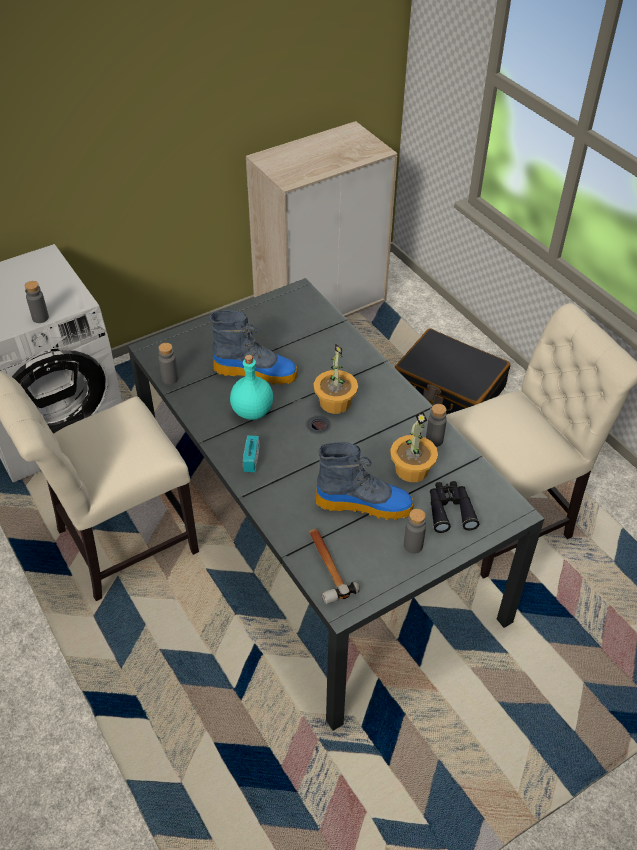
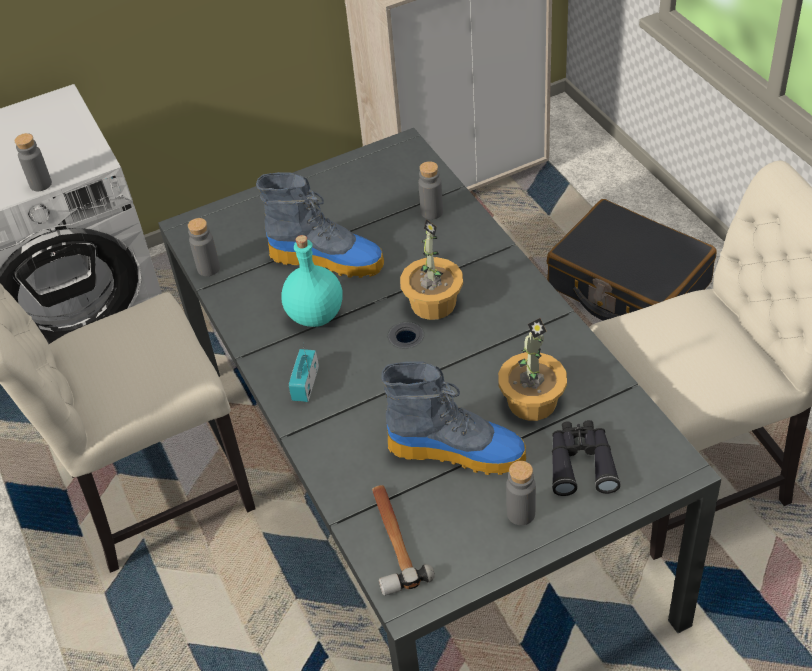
camera: 10 degrees right, 0 degrees up
(434, 440) = (569, 360): grey bottle -> grey bottle (432, 212)

